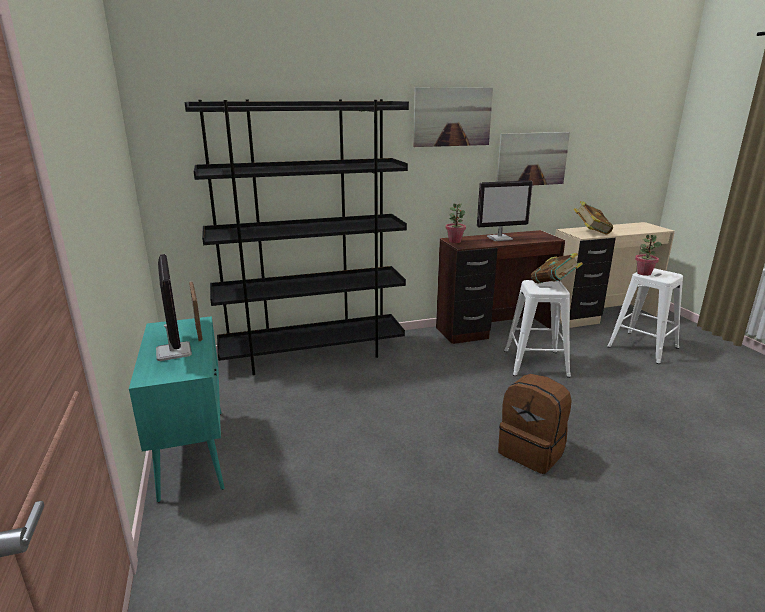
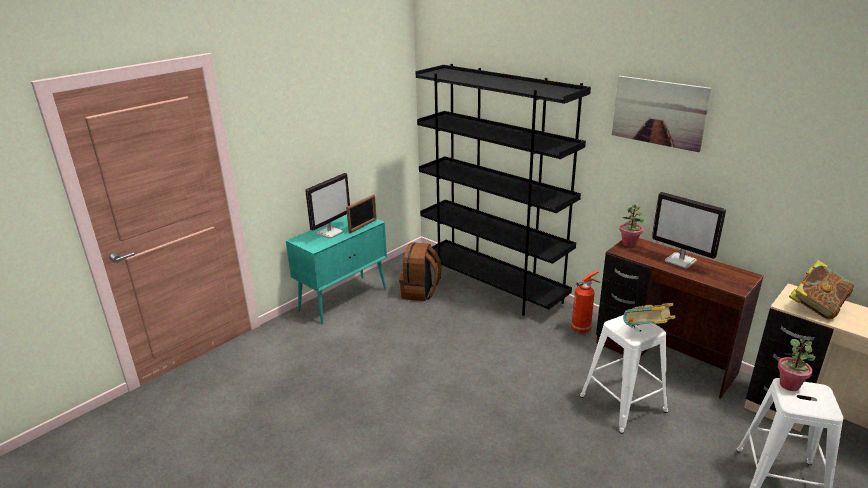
camera: 60 degrees right, 5 degrees up
(427, 342) = (581, 329): none -> fire extinguisher
(532, 159) = (763, 184): picture -> none
(532, 452) = (465, 436): brown backpack -> brown backpack (420, 292)

